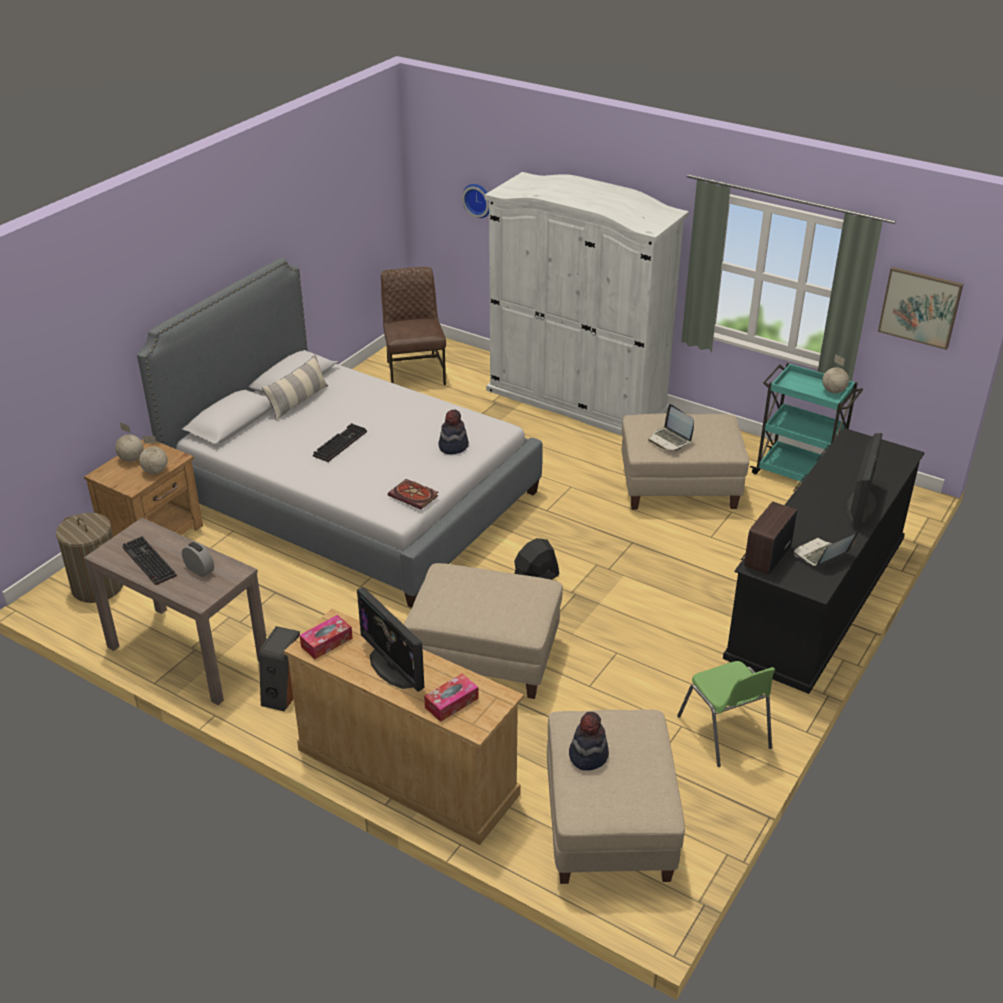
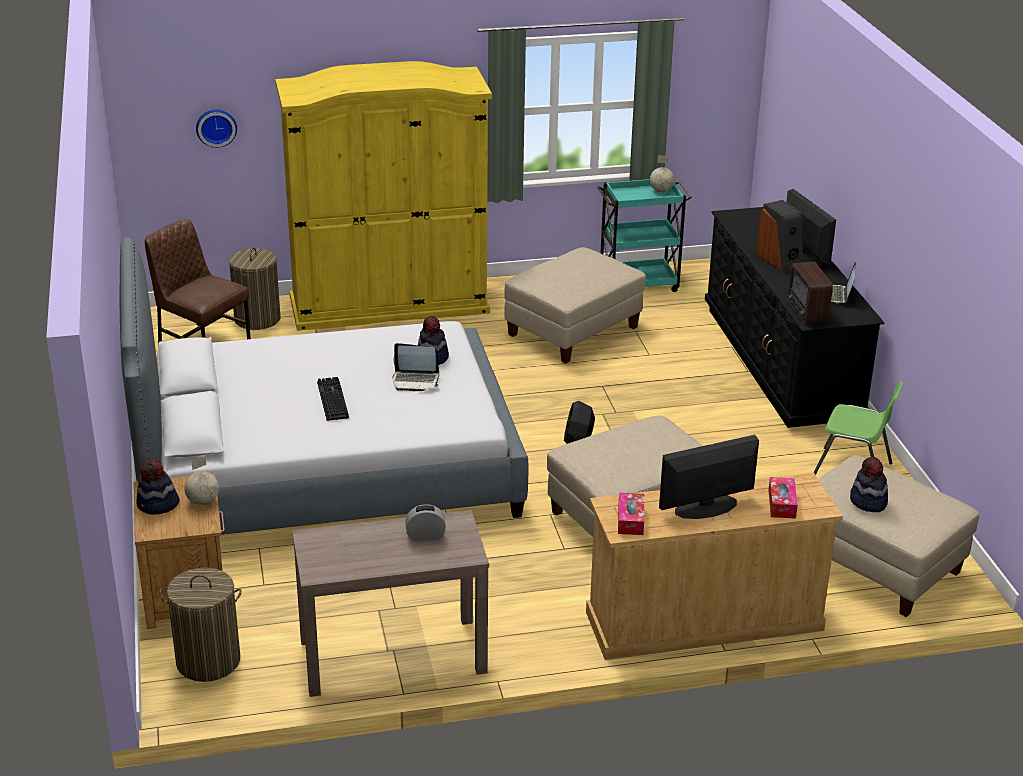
camera: 45 degrees left, 5 degrees down
(131, 459) = (158, 505): globe -> hat
(147, 562) = (367, 556): keyboard -> none
(283, 691) = (521, 630): speaker -> speaker (780, 261)
(298, 402) = (227, 387): pillow -> none
(393, 668) = (706, 507): monitor -> monitor turned 150 degrees clockwise
(414, 496) = (471, 406): book -> none
(474, 370) = (257, 319): none -> laundry basket
(577, 400) = (389, 304): white wardrobe -> yellow wardrobe
(670, 440) = (575, 282): laptop -> laptop (415, 380)
(920, 307) = (707, 90): picture -> none

